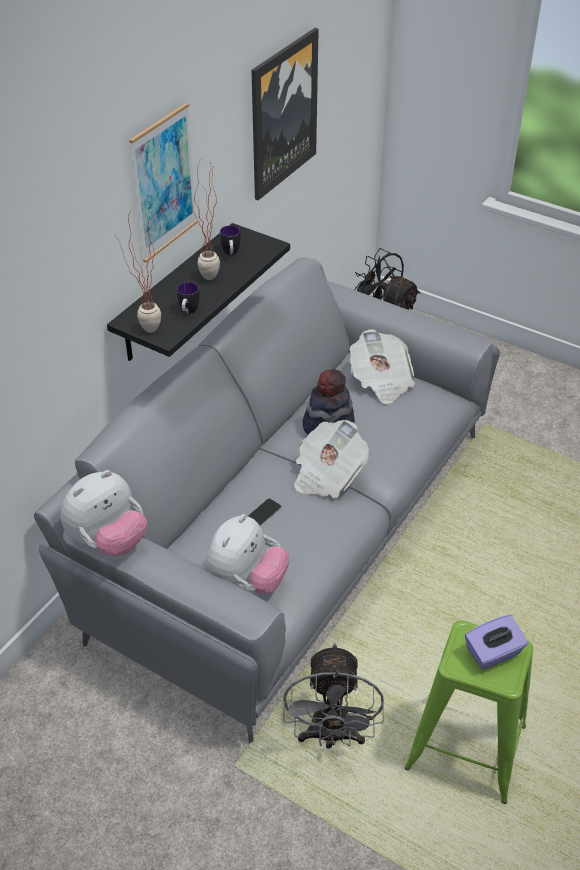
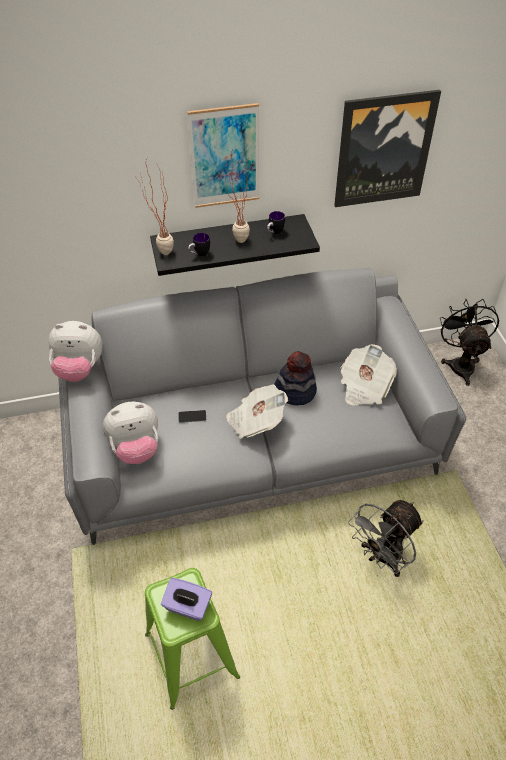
camera: 45 degrees right, 5 degrees up
(331, 736) = (132, 579): grey fan -> grey fan (382, 558)

